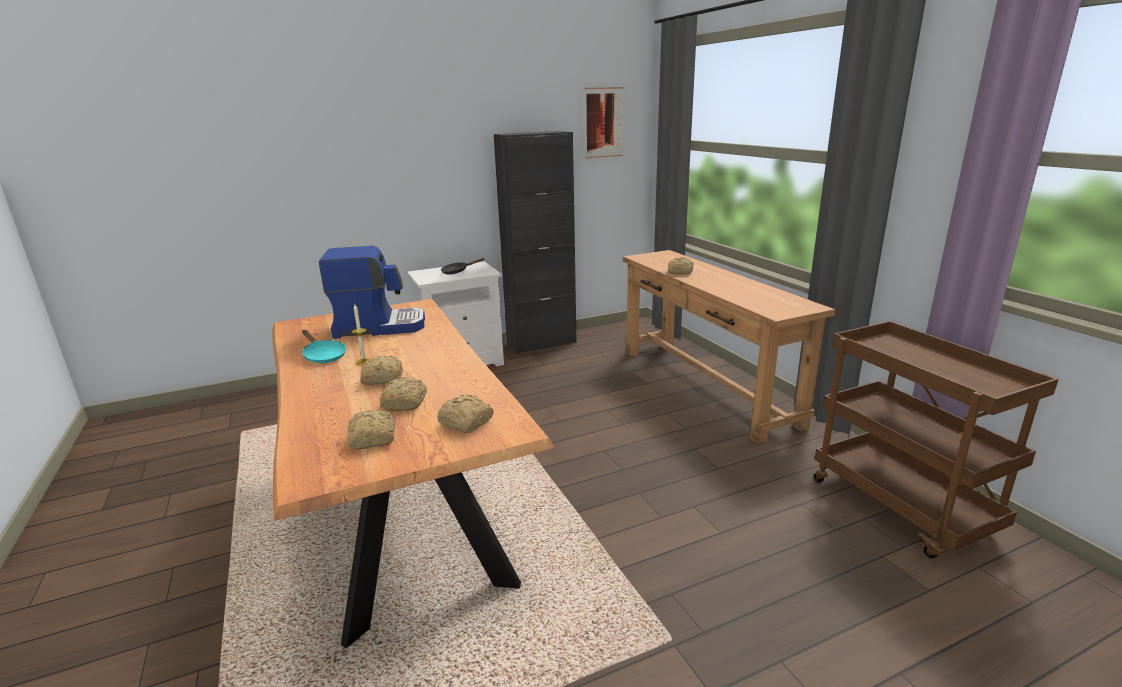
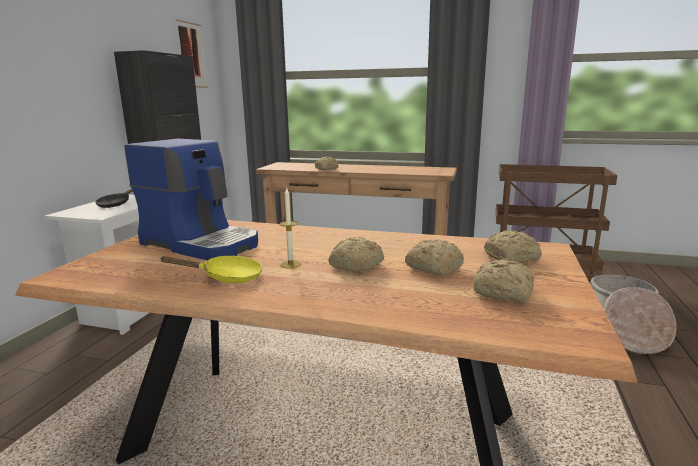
camera: 50 degrees left, 5 degrees down
(323, 356) = (226, 277): turquoise frying pan -> yellow frying pan
(379, 326) = (202, 243): coffee machine -> coffee machine turned 90 degrees clockwise
(819, 624) = (621, 329): none -> basket

